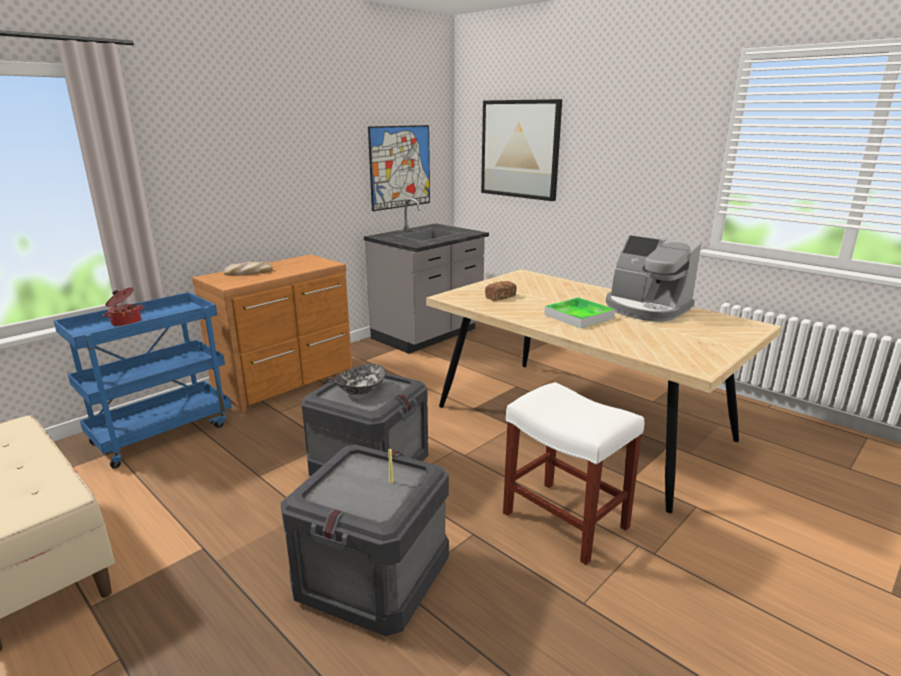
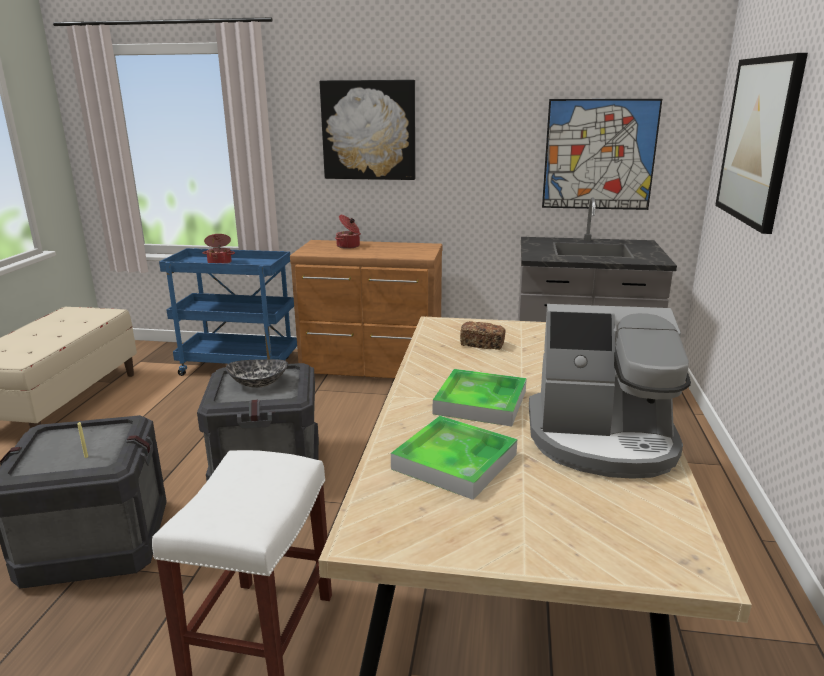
camera: 55 degrees right, 0 degrees up
(235, 159) = (369, 130): none -> picture
(248, 272) = (348, 246): bread -> cooking pot
(640, 337) = (454, 461): none -> tray
(646, 308) = (602, 440): coffee machine -> coffee machine turned 90 degrees counterclockwise

